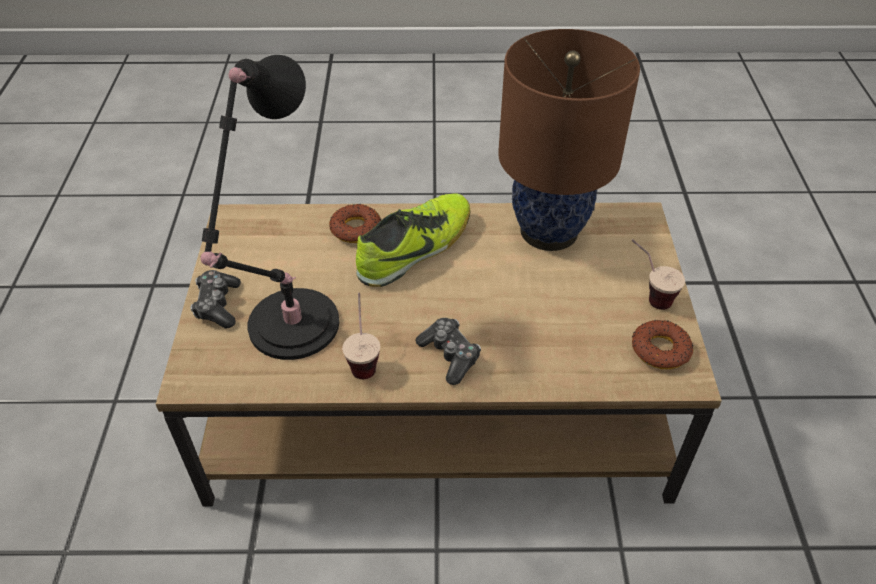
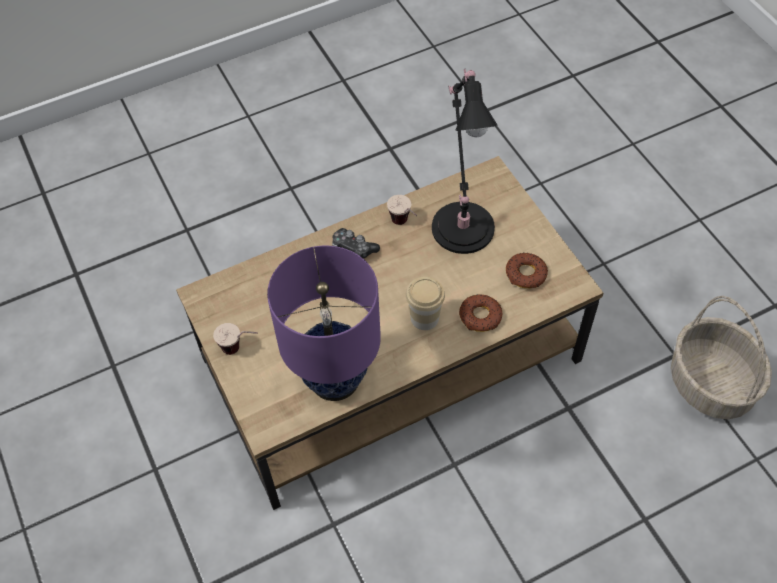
camera: 155 degrees right, 10 degrees up
(152, 253) = (709, 383): none -> basket
(218, 305) = (520, 220): game controller -> none
(416, 249) = (424, 318): shoe -> cup
(549, 231) = (334, 379): brown table lamp -> purple table lamp
(660, 349) = (221, 308): donut -> donut (526, 274)

